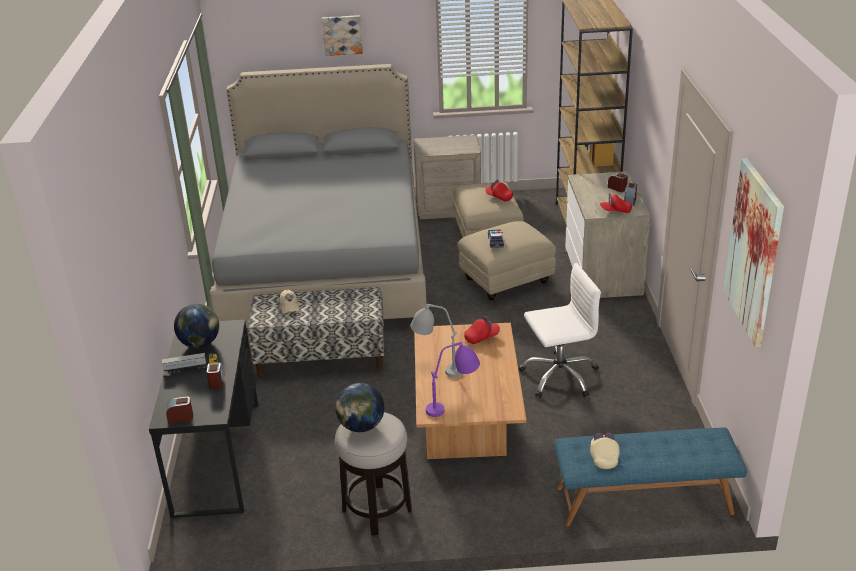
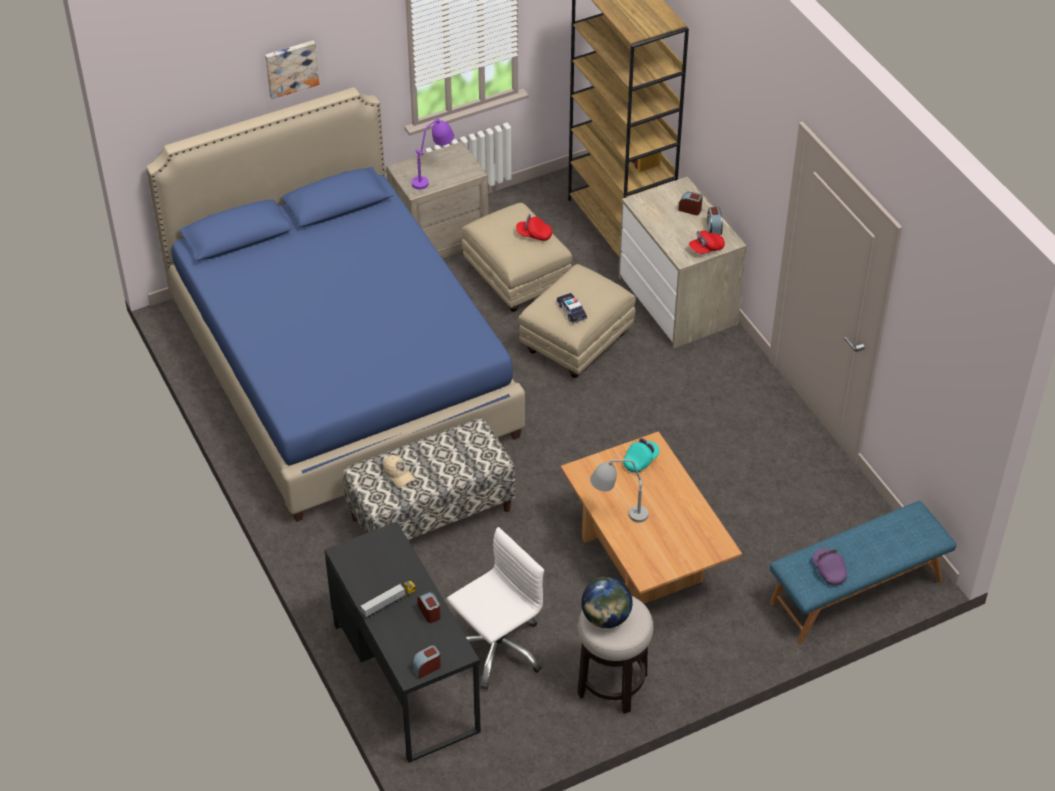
camera: 25 degrees left, 15 degrees up
(200, 344) = (373, 569): globe -> none
(326, 261) = (341, 368): grey bed -> blue bed
(454, 406) = (664, 558): purple table lamp -> purple table lamp (434, 175)
(481, 337) = (640, 461): red cap -> turquoise cap
(559, 376) = (704, 464): white office chair -> white office chair (496, 649)
(603, 457) = (828, 571): beige cap -> purple cap
(754, 252) = (948, 353): picture -> none

